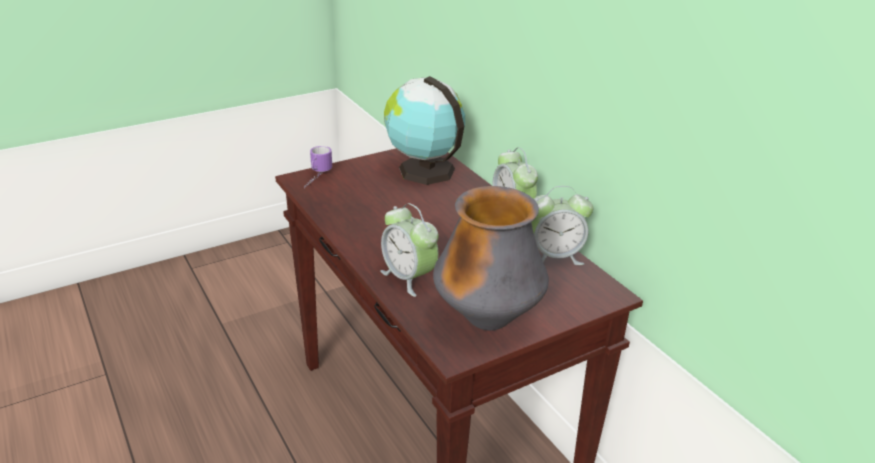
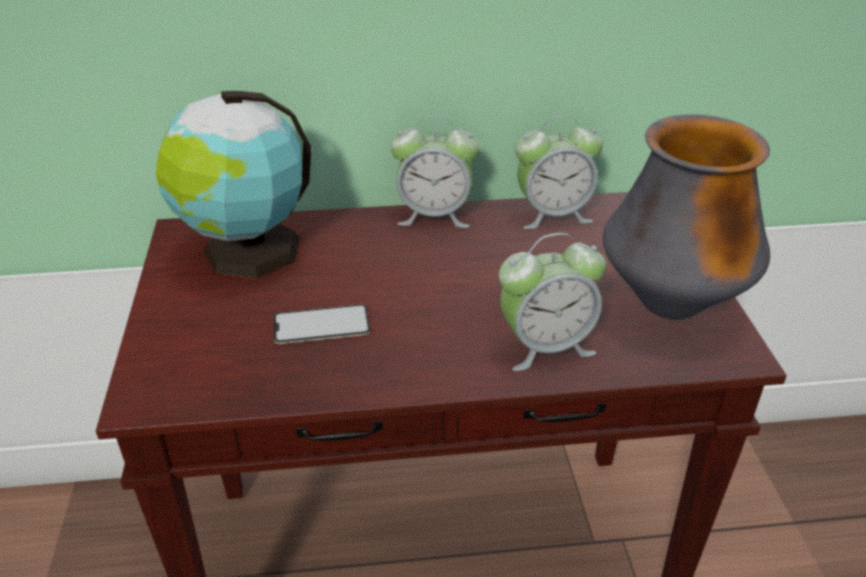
camera: 65 degrees left, 5 degrees up
(315, 178) = (163, 376): mug -> none
(378, 206) = (321, 325): none -> phone
(555, 256) = (553, 215): alarm clock -> alarm clock turned 60 degrees clockwise

